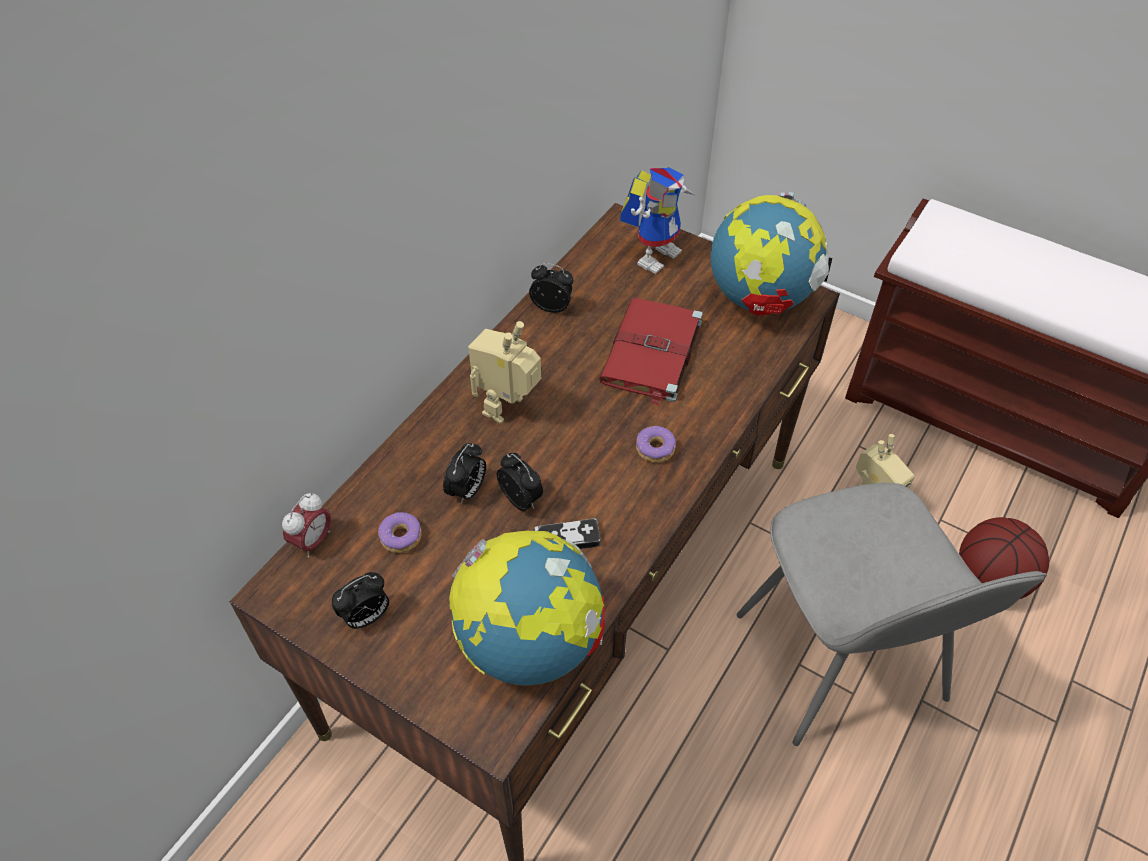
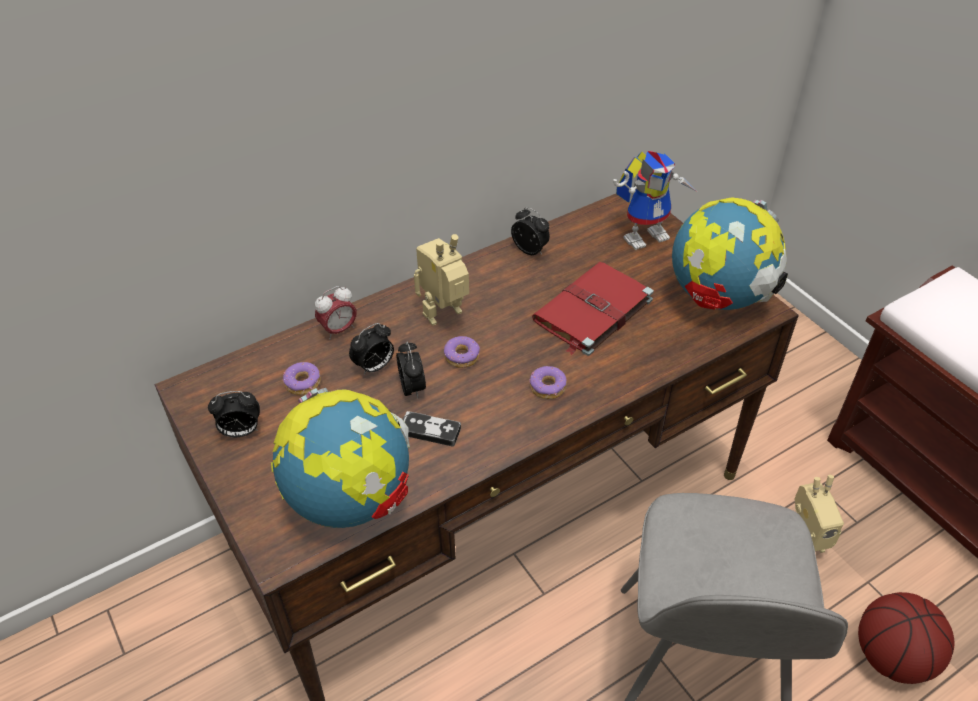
camera: 25 degrees right, 5 degrees down
(313, 541) = (238, 363): alarm clock -> alarm clock (338, 330)
(551, 447) = (462, 356): none -> donut

